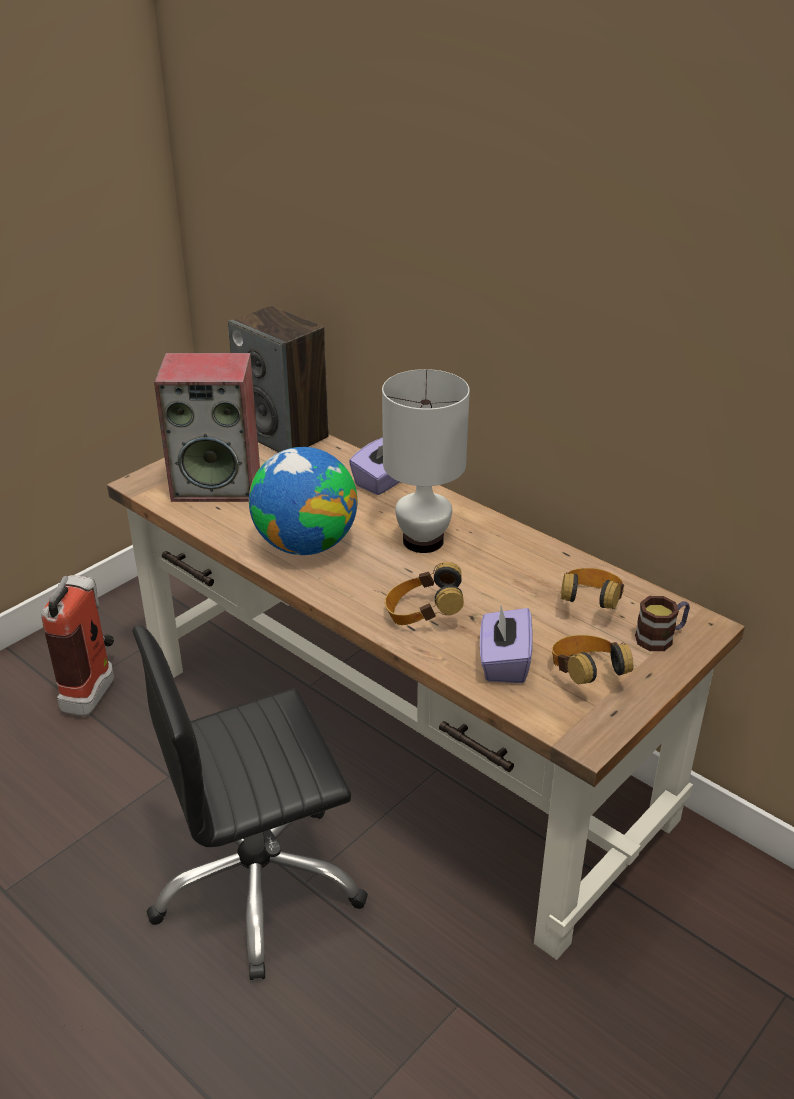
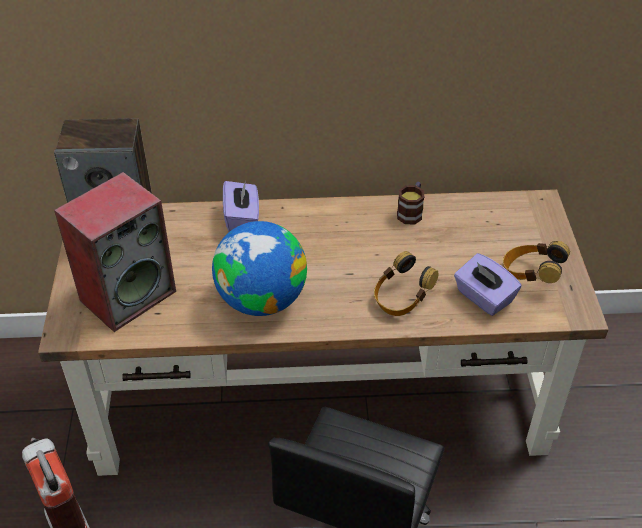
camera: 45 degrees left, 10 degrees up
(423, 541) = (329, 247): white table lamp -> none
(590, 604) = (473, 227): headphones -> none
(661, 637) = (532, 224): mug -> mug (411, 212)

